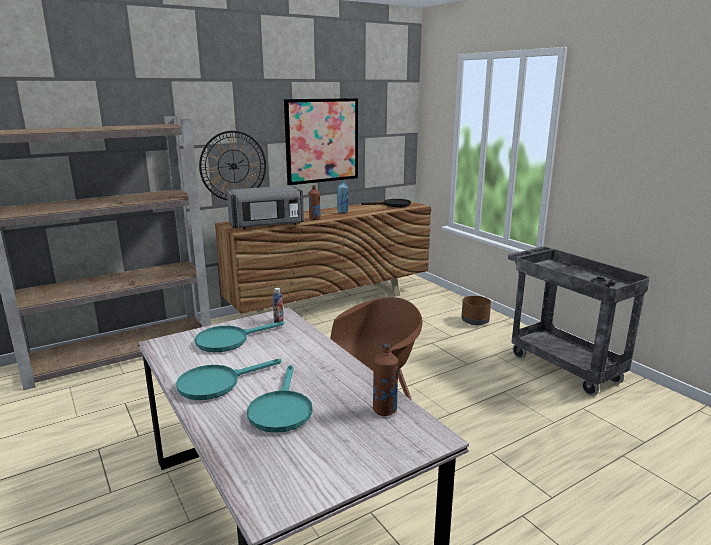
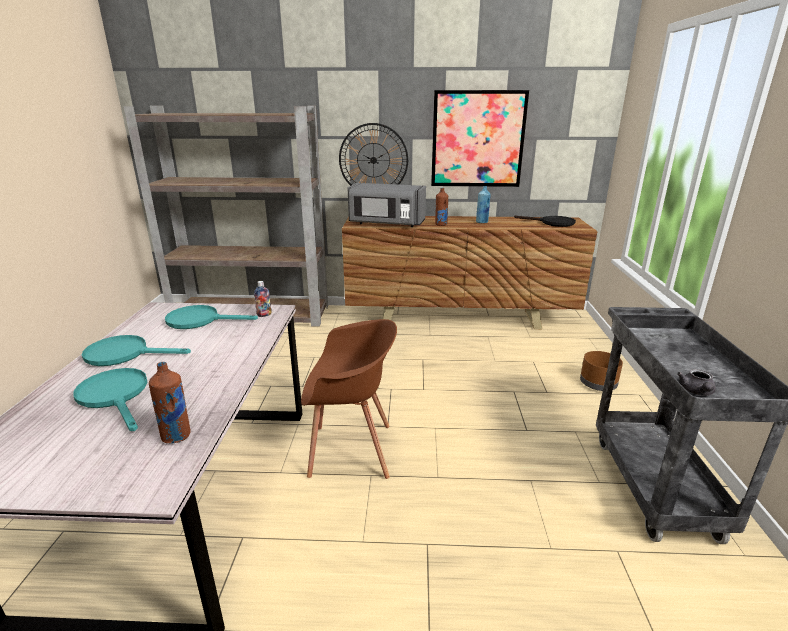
camera: 35 degrees right, 5 degrees up
(281, 409) = (116, 396): turquoise frying pan -> turquoise frying pan turned 105 degrees clockwise

